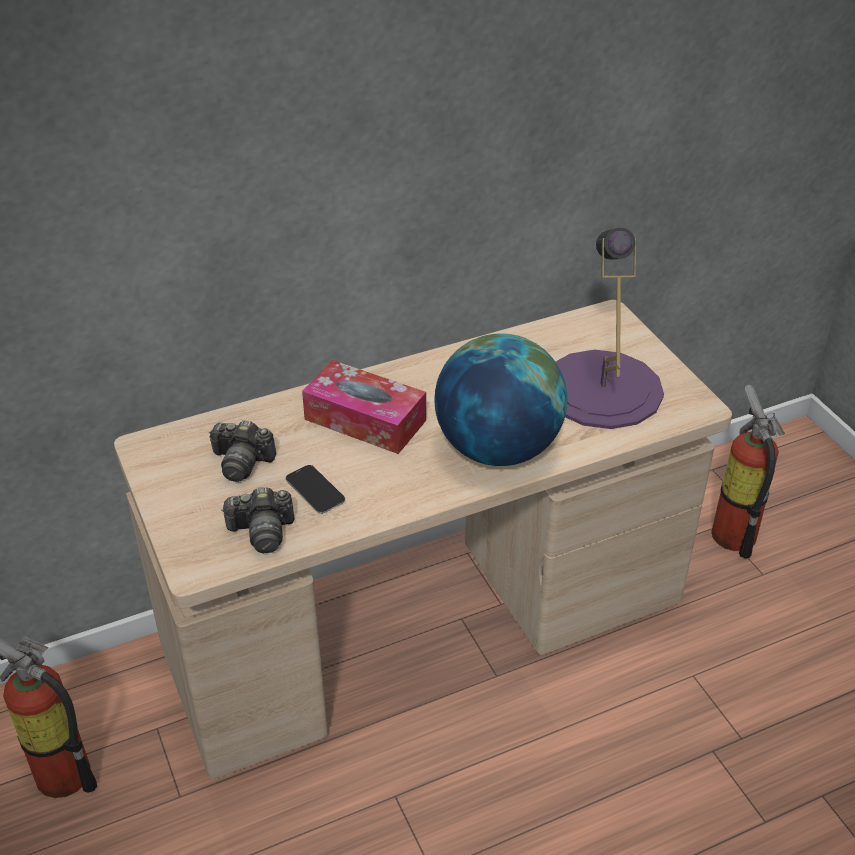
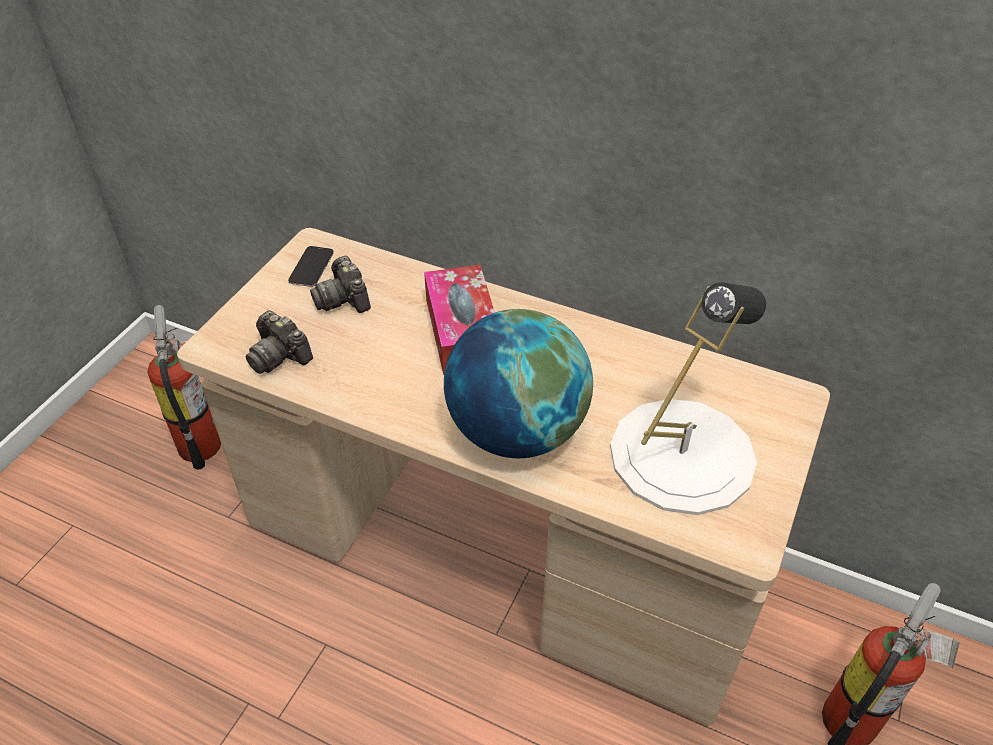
camera: 50 degrees right, 5 degrees up
(315, 490) = (352, 355): phone -> phone (311, 267)
(601, 389) = (682, 454): purple table lamp -> white table lamp

